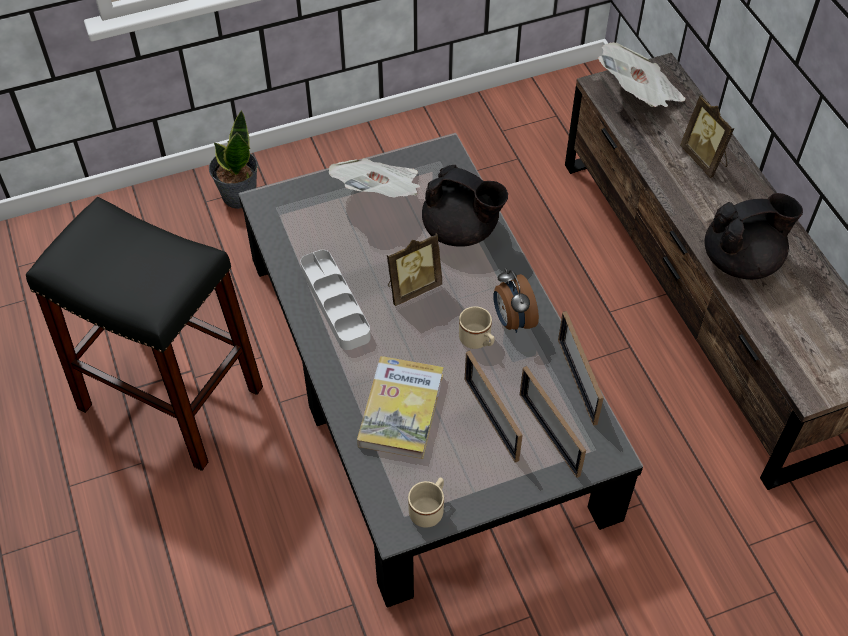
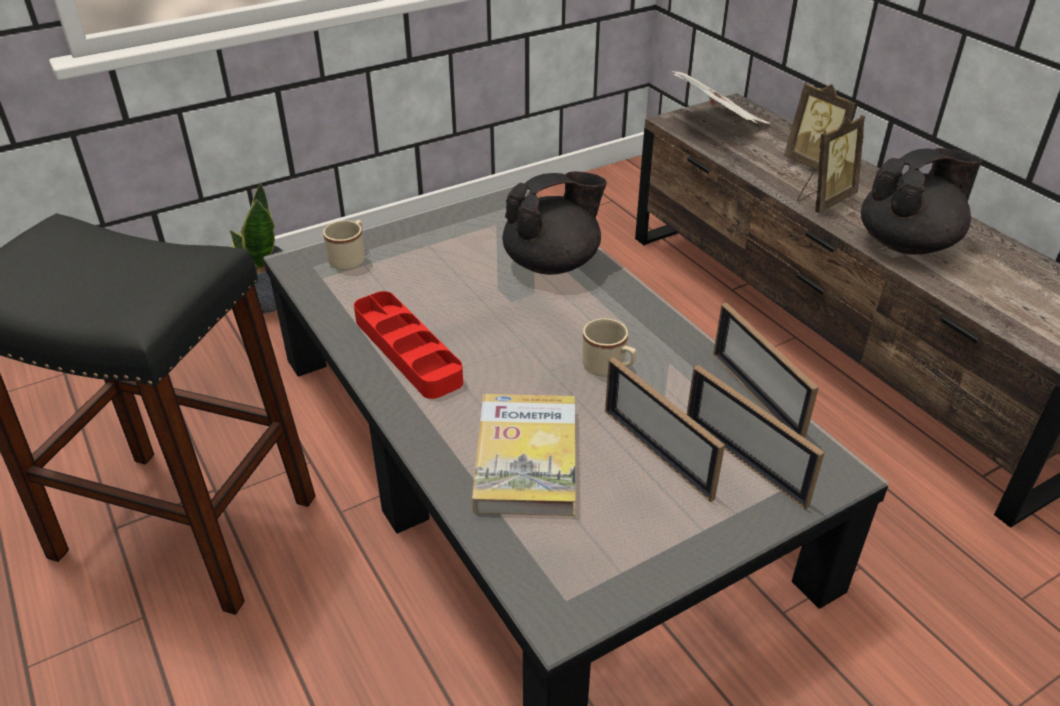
camera: 10 degrees left, 15 degrees down
(335, 303) = (407, 350): grey tray -> red tray
(379, 194) = (443, 240): newspaper -> none
(412, 288) = (506, 324): picture frame -> picture frame (824, 200)
(429, 509) = (603, 582): beige mug -> beige mug (350, 259)
(461, 231) = (553, 263): black teapot -> black teapot turned 45 degrees counterclockwise
(512, 320) = (646, 342): alarm clock -> none

